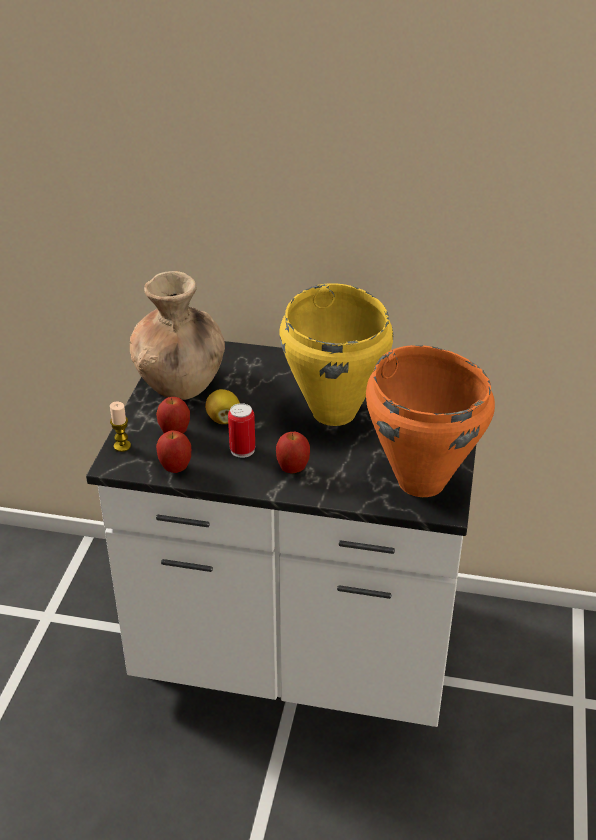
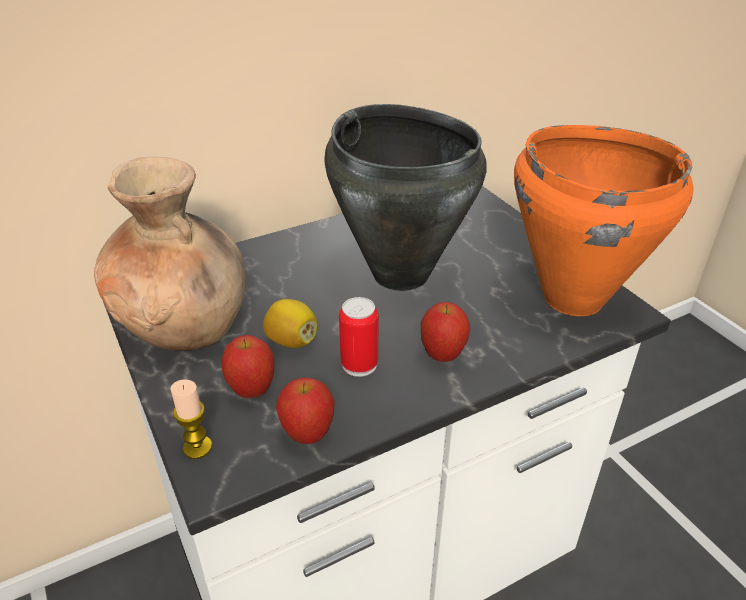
camera: 40 degrees left, 0 degrees up
(334, 412) = (400, 273): yellow cooking pot -> black cooking pot

